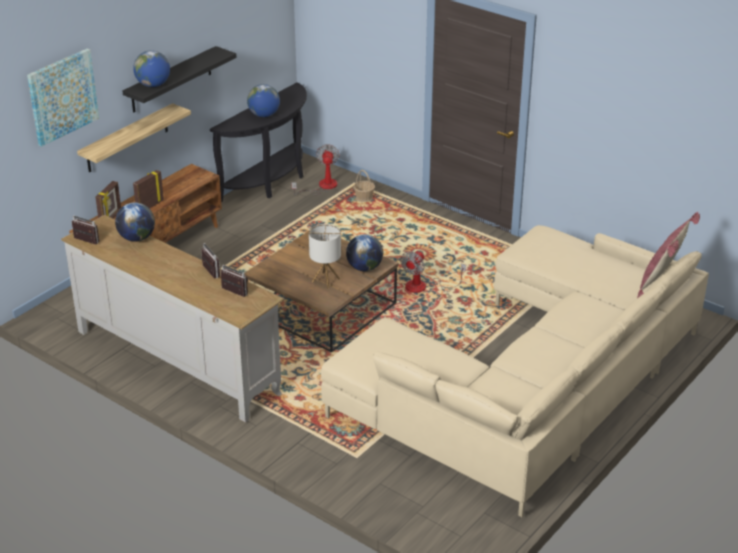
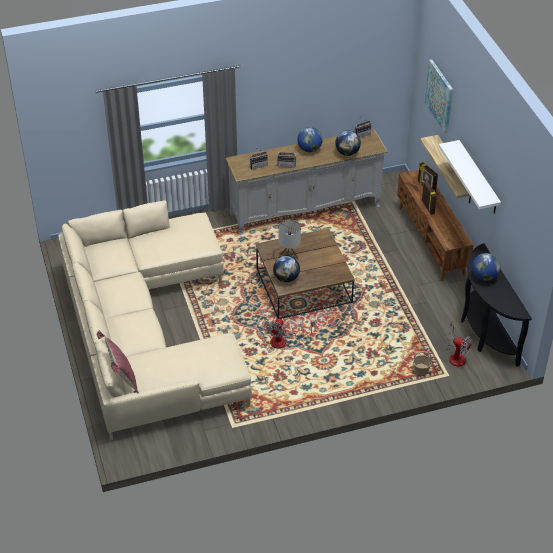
camera: 125 degrees right, 10 degrees up
(153, 85) = (455, 153): globe -> globe (309, 149)
(171, 80) = (478, 178): black shelf -> white shelf
(423, 286) = (284, 341): fan -> fan turned 135 degrees counterclockwise

